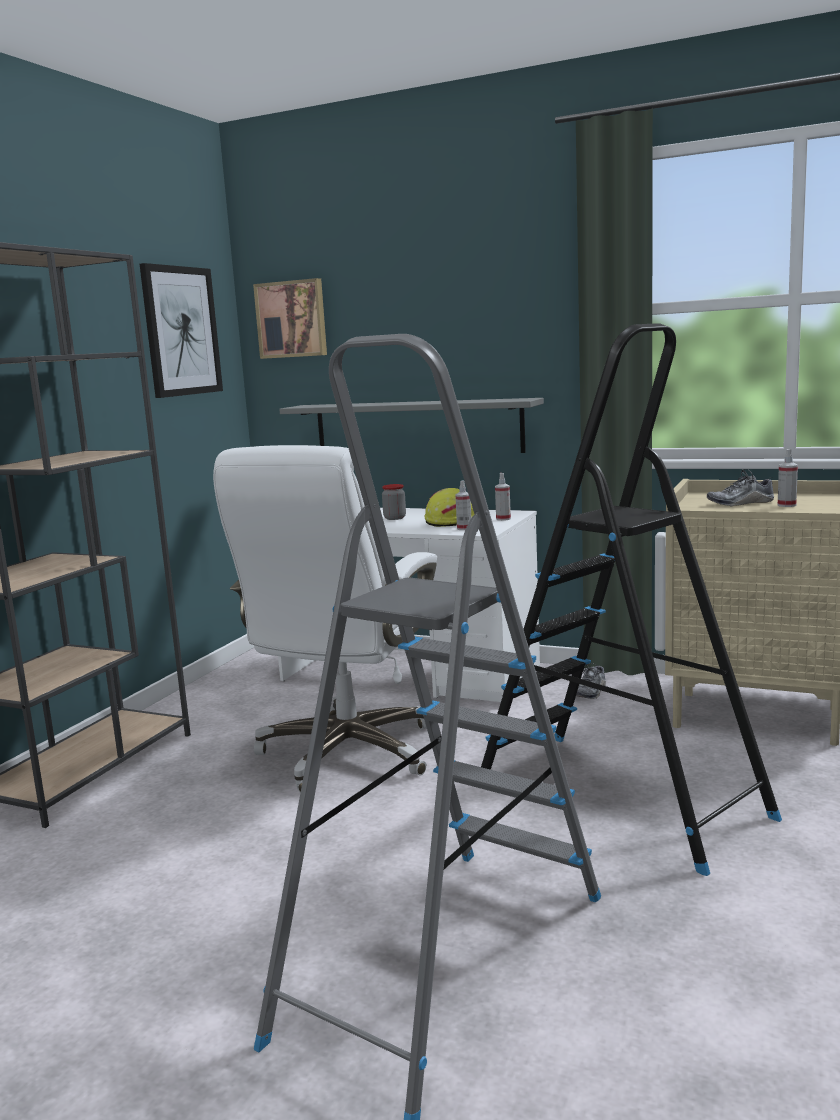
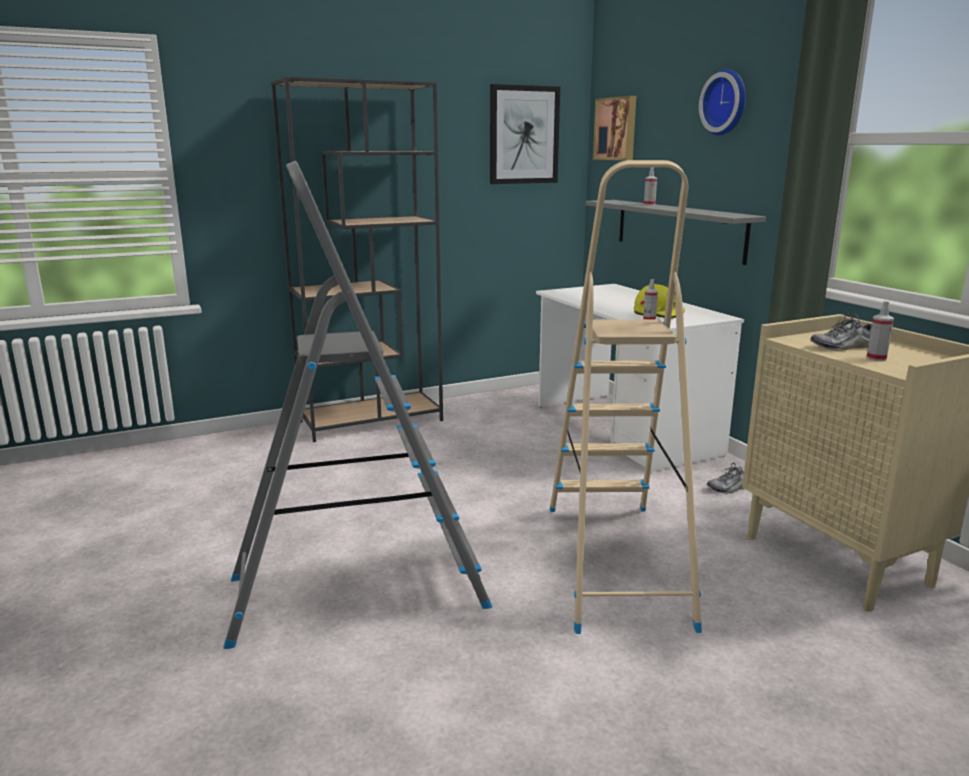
camera: 40 degrees right, 5 degrees up
(350, 749) = (507, 462): white office chair -> none
(394, 518) = (630, 302): jar -> none
(467, 281) = (726, 102): none -> wall clock
(503, 519) = (697, 319): spray bottle -> spray bottle (649, 205)
(618, 796) = (614, 560): black step ladder -> beige step ladder
(740, 503) = (843, 347): shoe -> shoe turned 45 degrees counterclockwise

